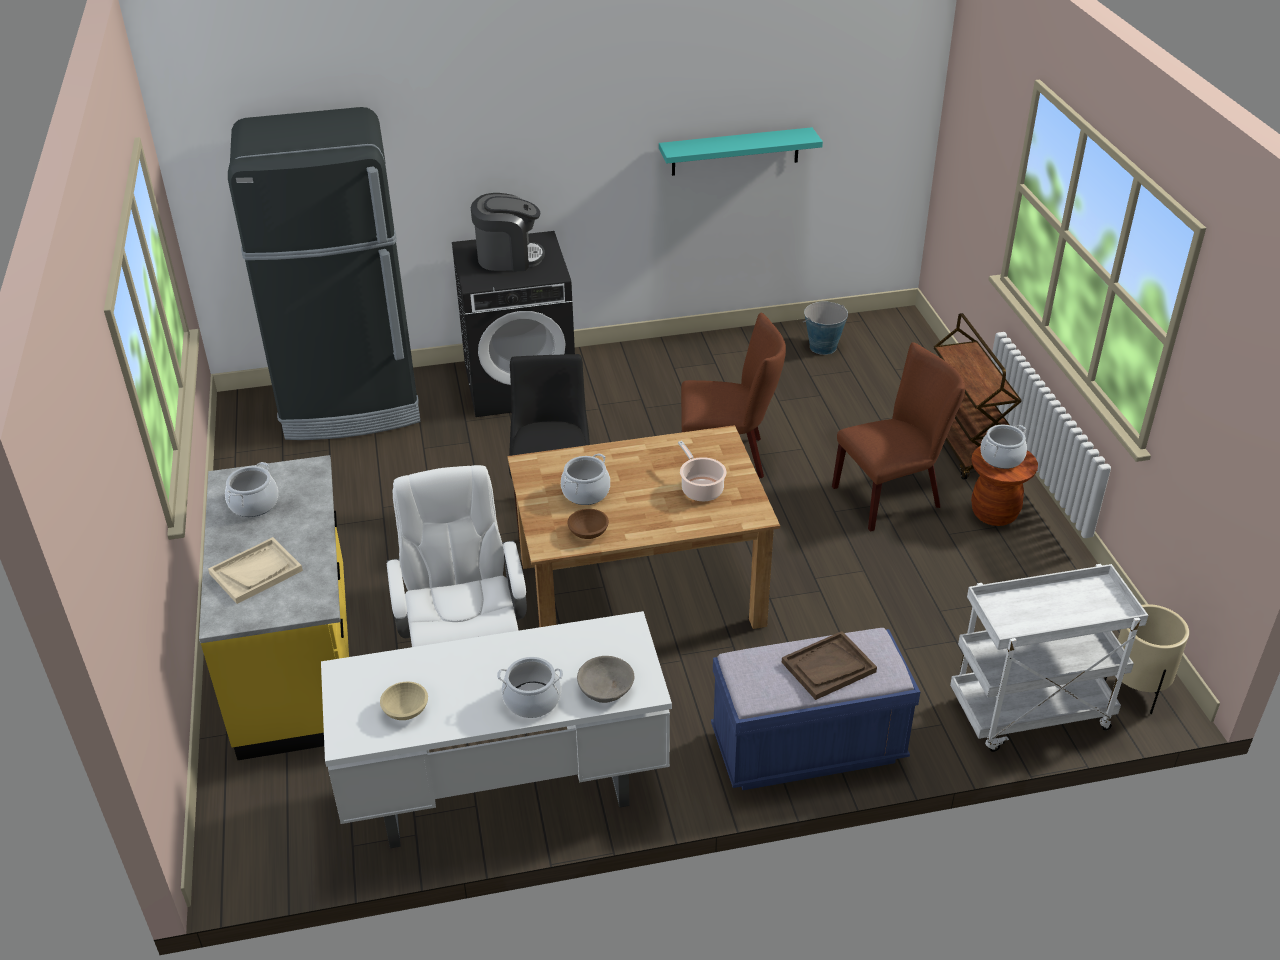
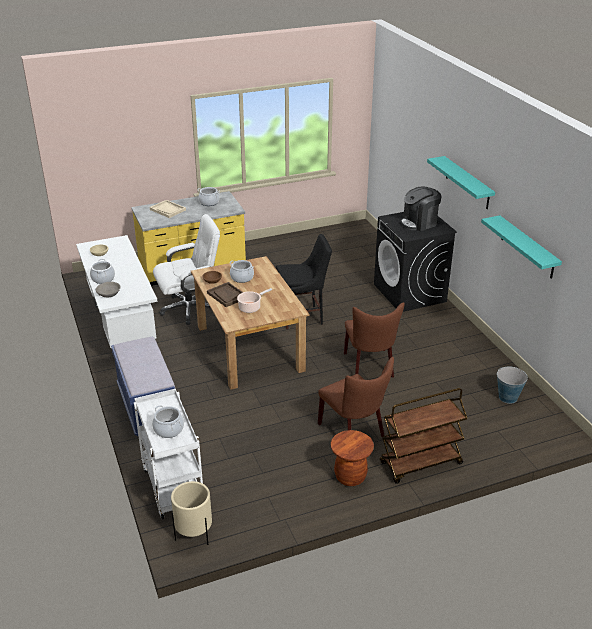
camera: 80 degrees right, 5 degrees down
(352, 405) = (369, 251): black fridge -> none
(508, 257) = (419, 223): coffee machine -> coffee machine turned 75 degrees clockwise
(557, 140) = (467, 183): none -> turquoise shelf
(828, 667) = (142, 366): brown tray -> brown tray (227, 295)
(1002, 458) = (354, 443): cooking pot -> cooking pot (168, 429)

